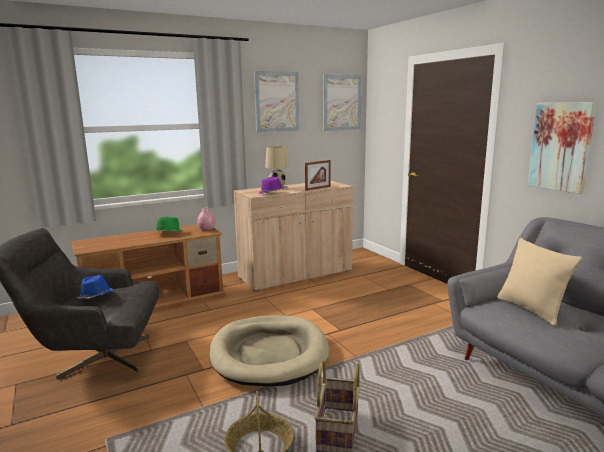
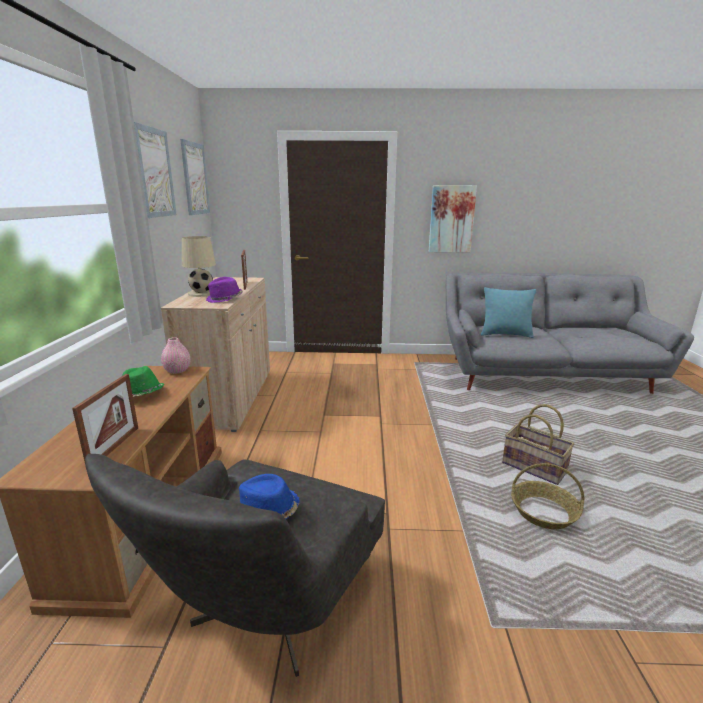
camera: 60 degrees left, 5 degrees up
(110, 245) = (114, 447): none -> picture frame
(269, 353) = (390, 463): beige dog bed -> none
(531, 309) = (505, 334): beige pillow -> turquoise pillow

